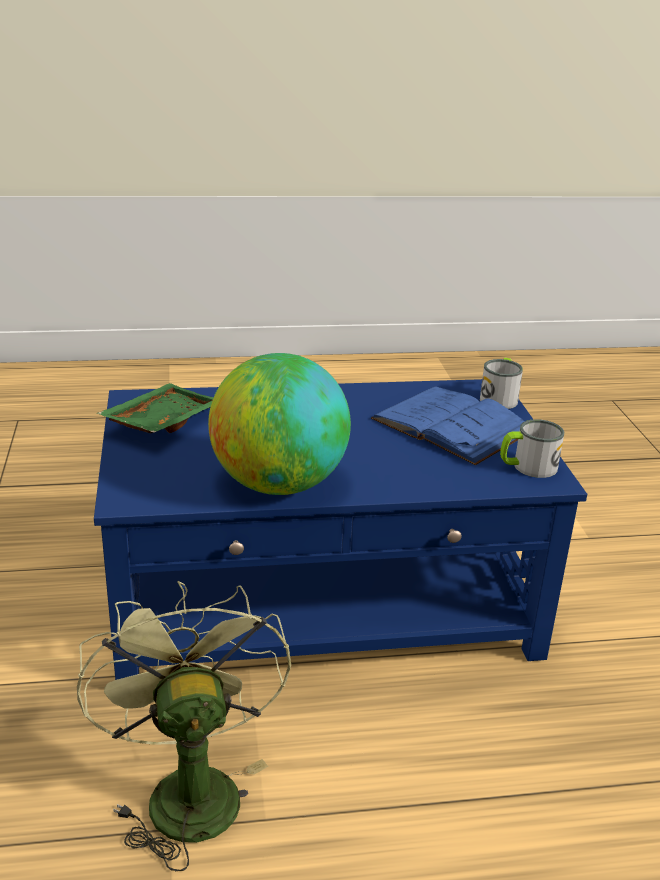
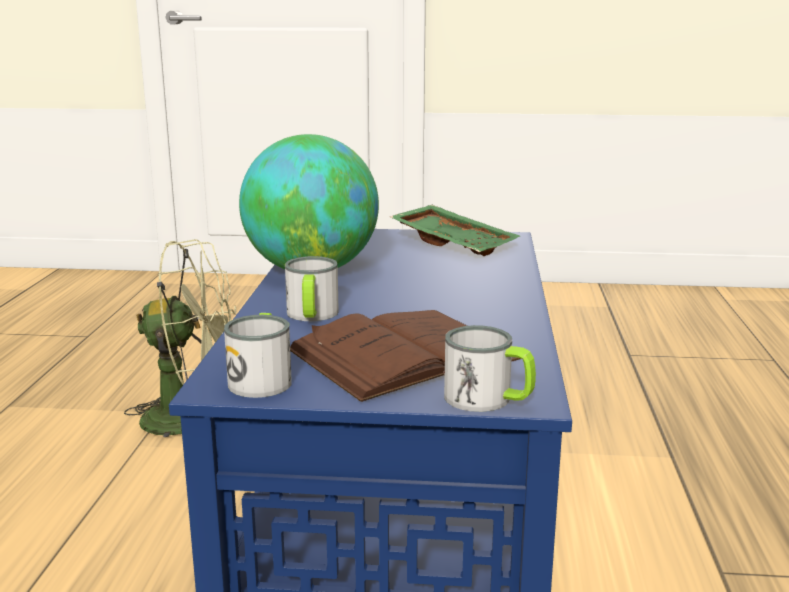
camera: 105 degrees right, 10 degrees down
(401, 466) = (311, 315): none -> mug
(452, 425) = (404, 354): blue book -> brown book

